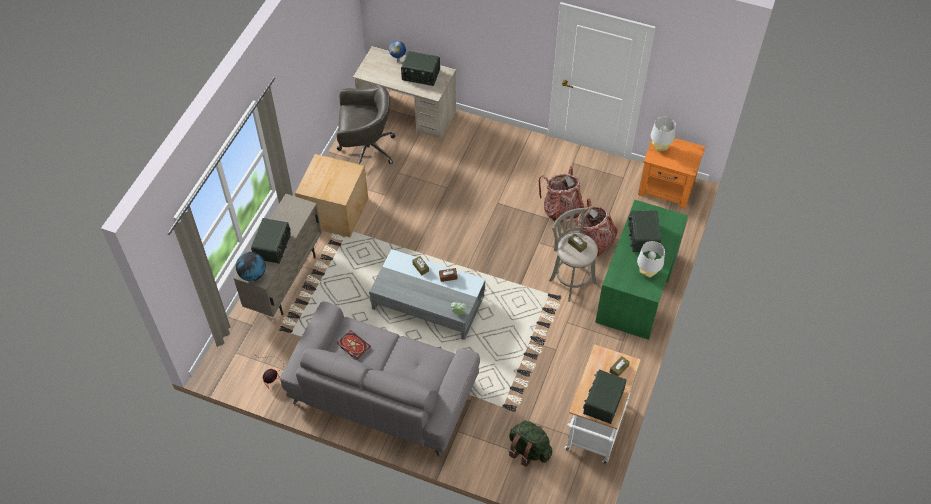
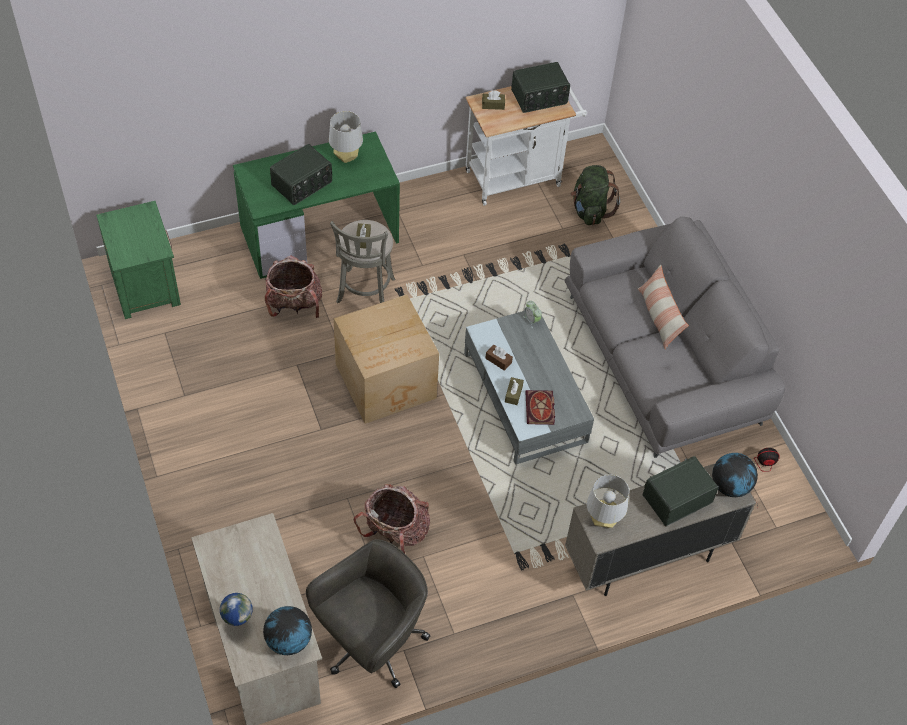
camera: 135 degrees left, 0 degrees up
(334, 212) = (505, 593): cardboard box -> cardboard box (387, 381)
(352, 345) = (675, 369): book -> book (540, 409)
(366, 149) = (371, 643): grey office chair -> grey office chair turned 90 degrees clockwise
(372, 71) = (288, 641): none -> globe
(393, 368) = (659, 317): none -> pillow
(420, 75) = (242, 570): radio -> none
(561, 210) = (272, 361): backpack -> backpack (395, 533)
(660, 147) = (136, 252): grey table lamp -> grey table lamp (603, 520)
(667, 188) = (145, 284): orange nightstand -> green nightstand

